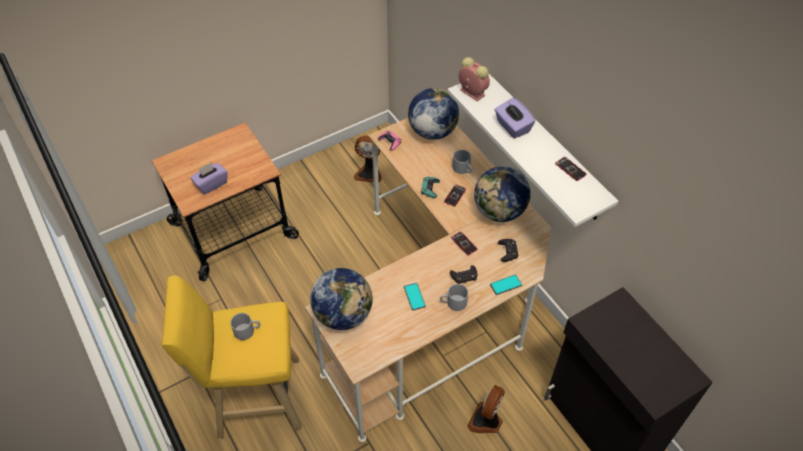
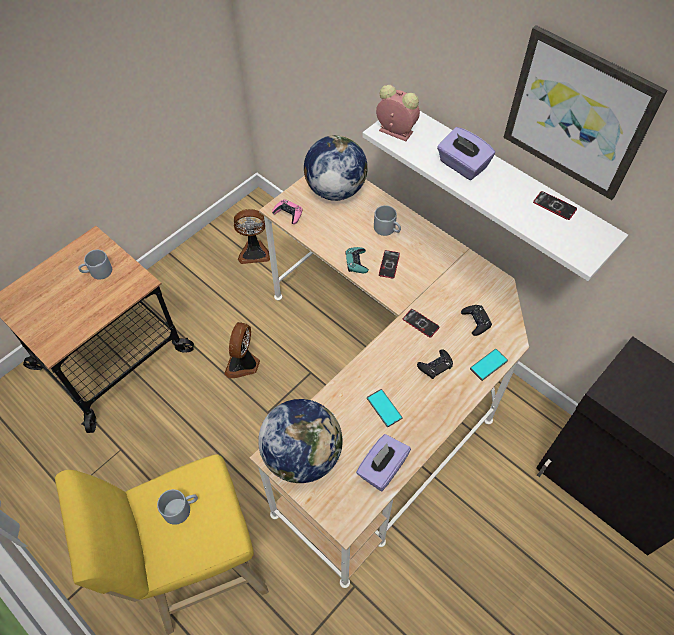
camera: 15 degrees left, 5 degrees up
(211, 184) = (74, 316): purple tissue box -> purple tissue box (382, 468)
(453, 303) = (434, 404): grey mug -> grey mug (97, 272)
(486, 421) = (481, 519): fan -> fan (243, 364)
(499, 211) = (448, 273): globe -> none
(587, 103) = (578, 114): none -> picture

